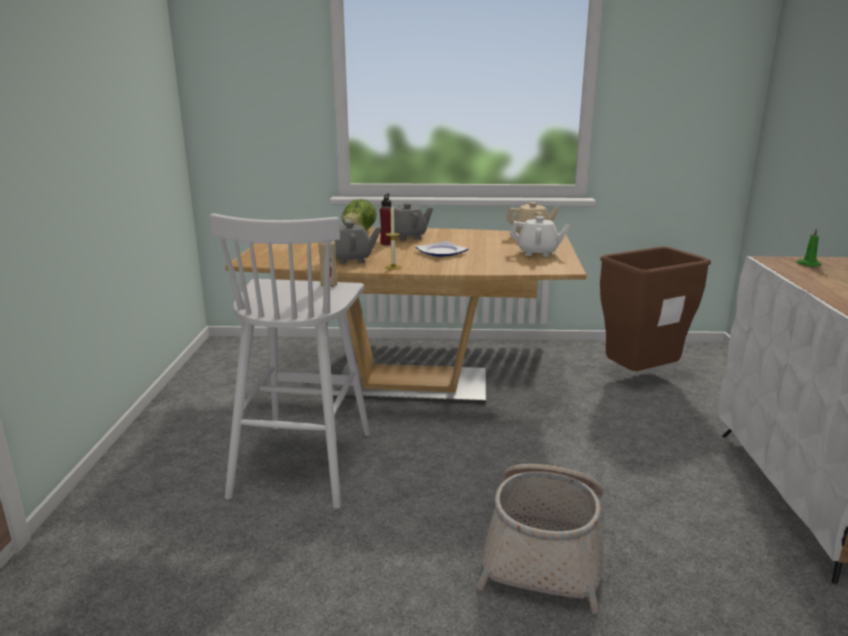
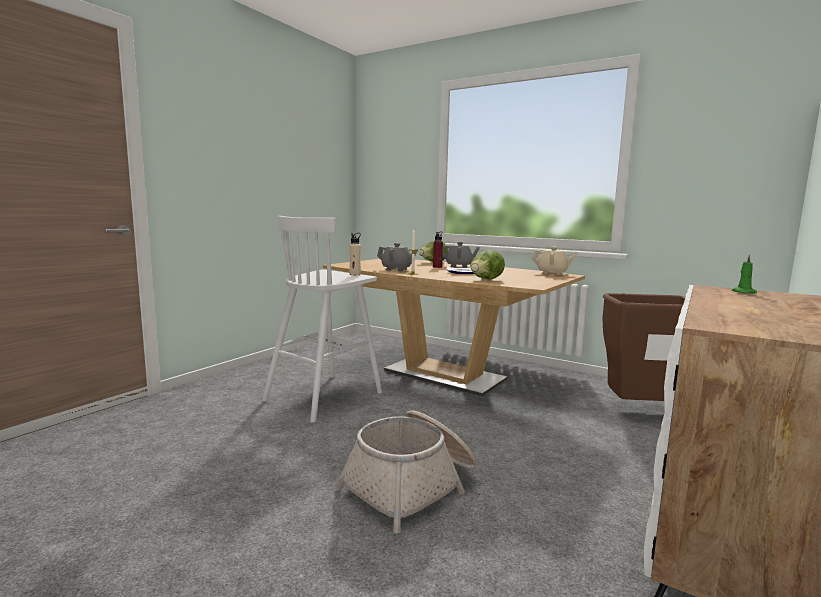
camera: 30 degrees right, 10 degrees down
(496, 264) = (485, 280): none -> lettuce
(538, 253) = (533, 279): white teapot -> none

